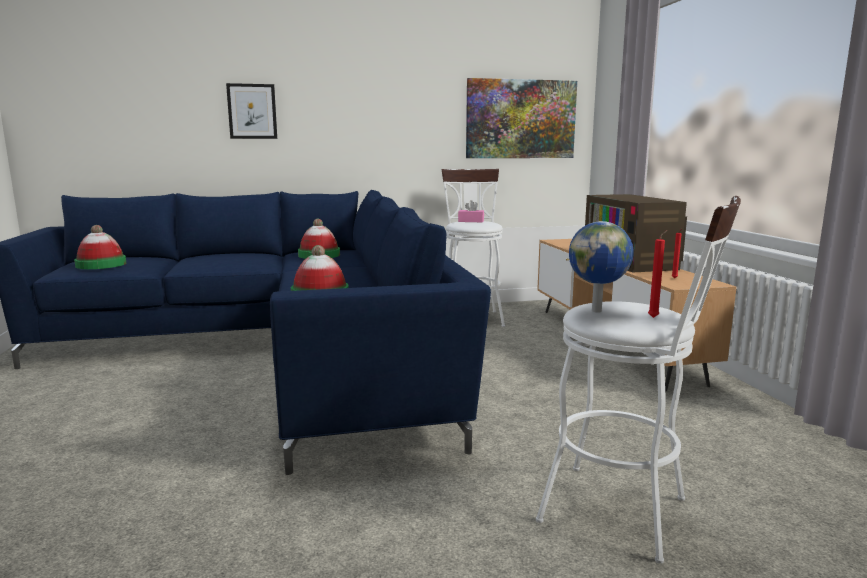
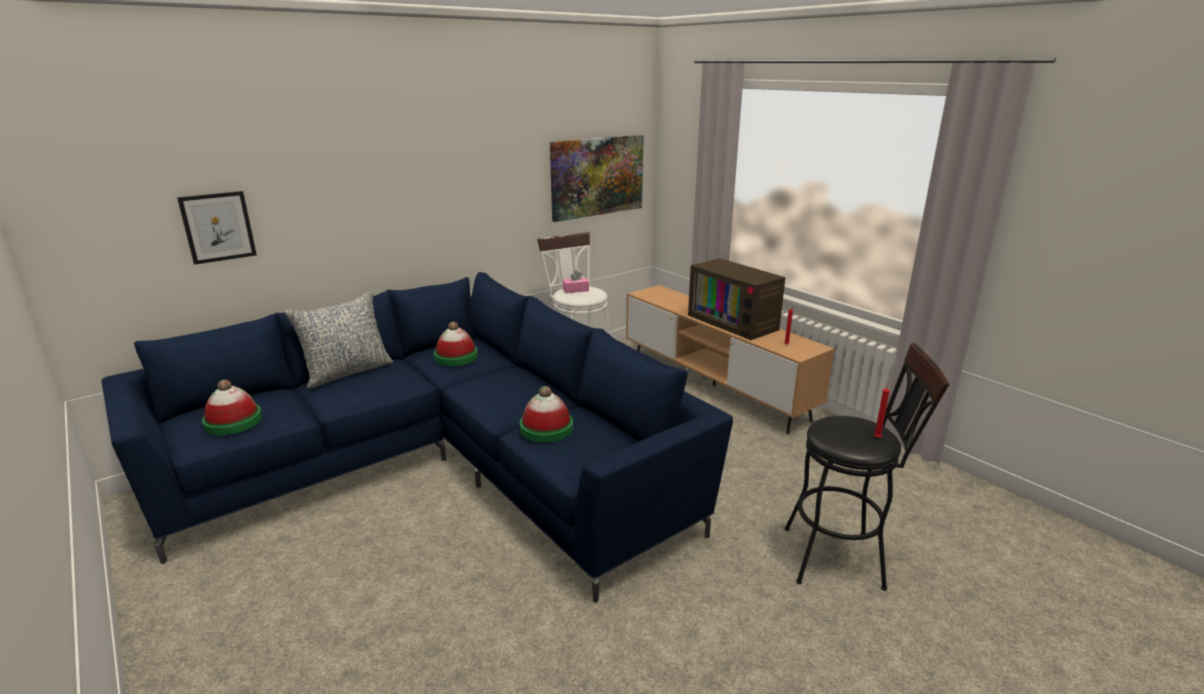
camera: 25 degrees left, 10 degrees up
(223, 254) = (347, 372): none -> pillow
(252, 111) = (338, 202): picture -> picture (218, 227)
(597, 311) = (838, 437): globe -> none
(627, 513) = (842, 557): white stool -> black stool

